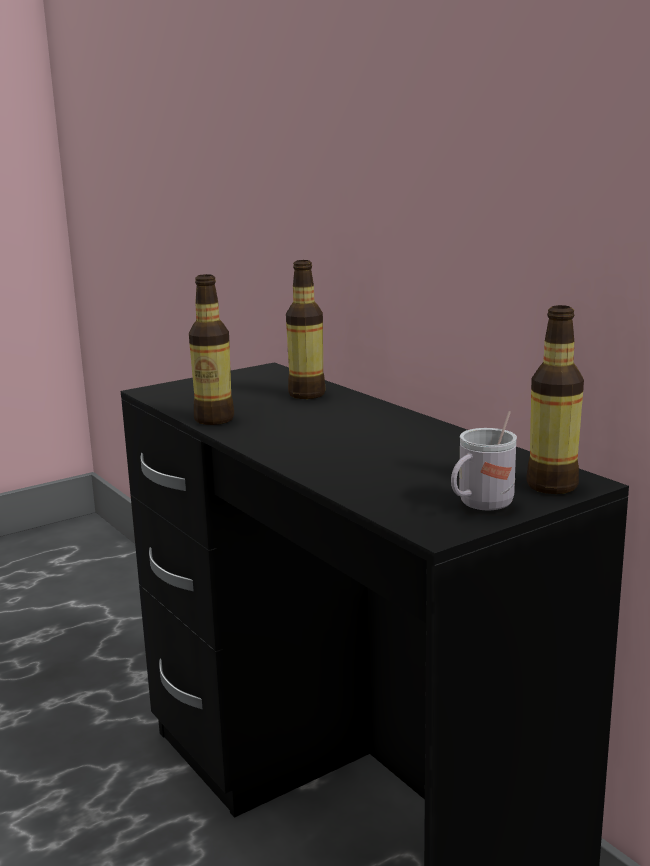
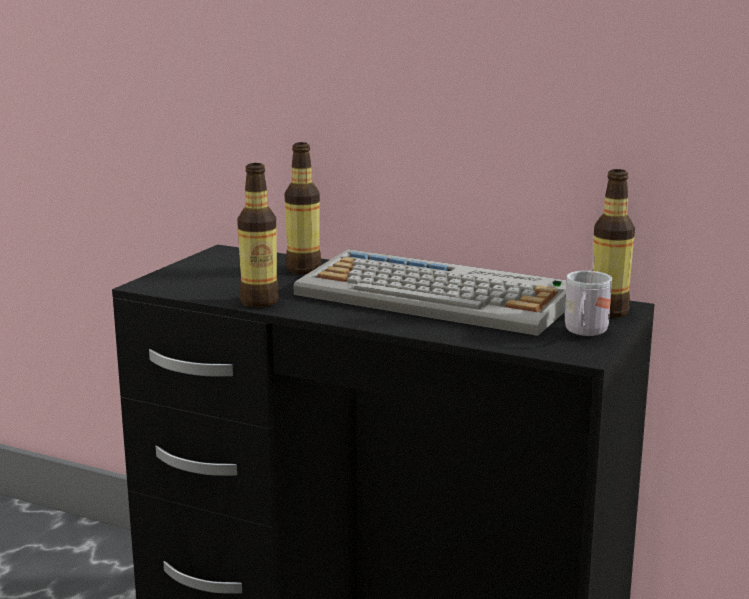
camera: 30 degrees left, 0 degrees up
(387, 440) = (438, 297): none -> keyboard

